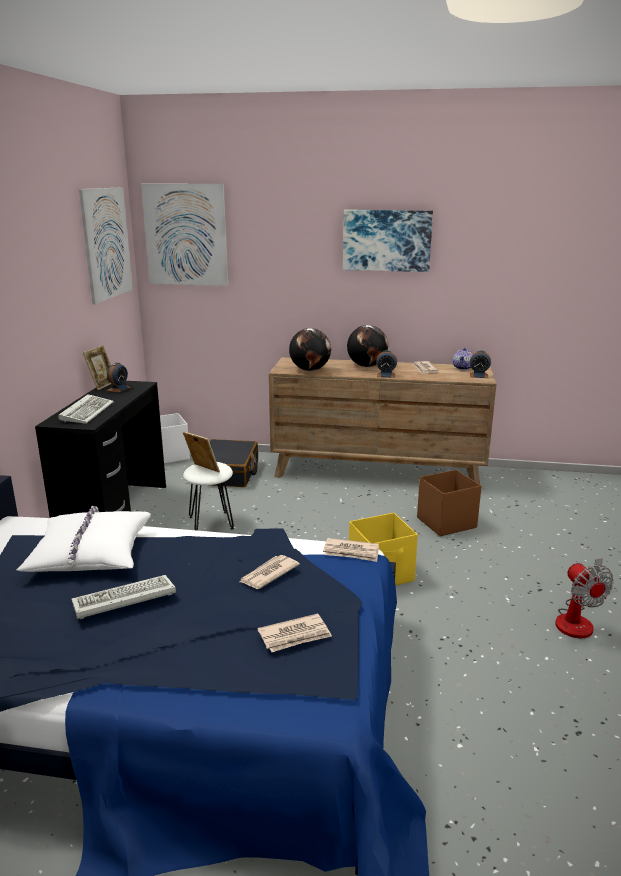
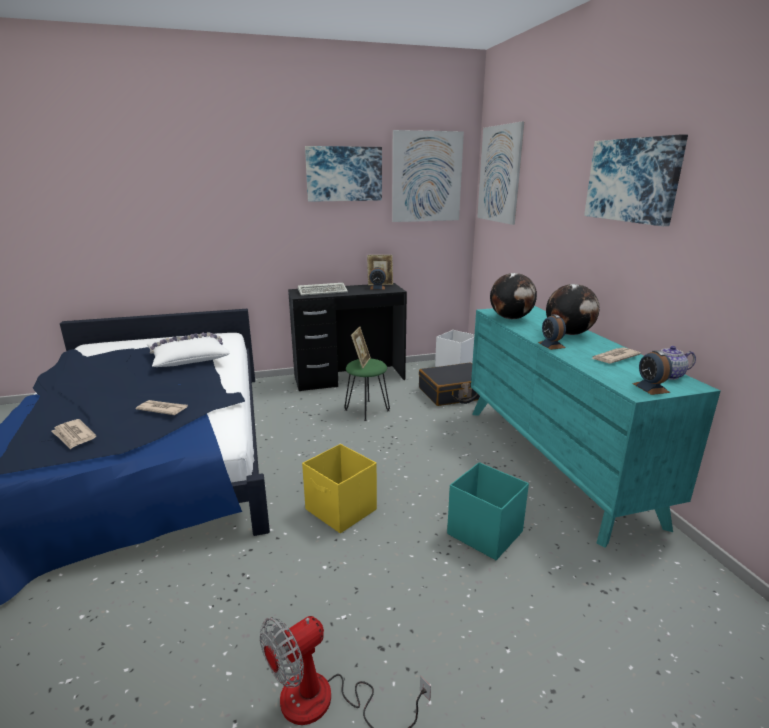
camera: 65 degrees right, 0 degrees up
(52, 250) = (344, 174): none -> picture
(122, 601) = (126, 377): keyboard -> none
(211, 523) = (366, 410): white stool -> green stool
(351, 552) = (217, 436): newspaper -> none
(378, 472) = (554, 461): brown dresser -> turquoise dresser
(445, 523) = (484, 532): brown storage box -> turquoise storage box

